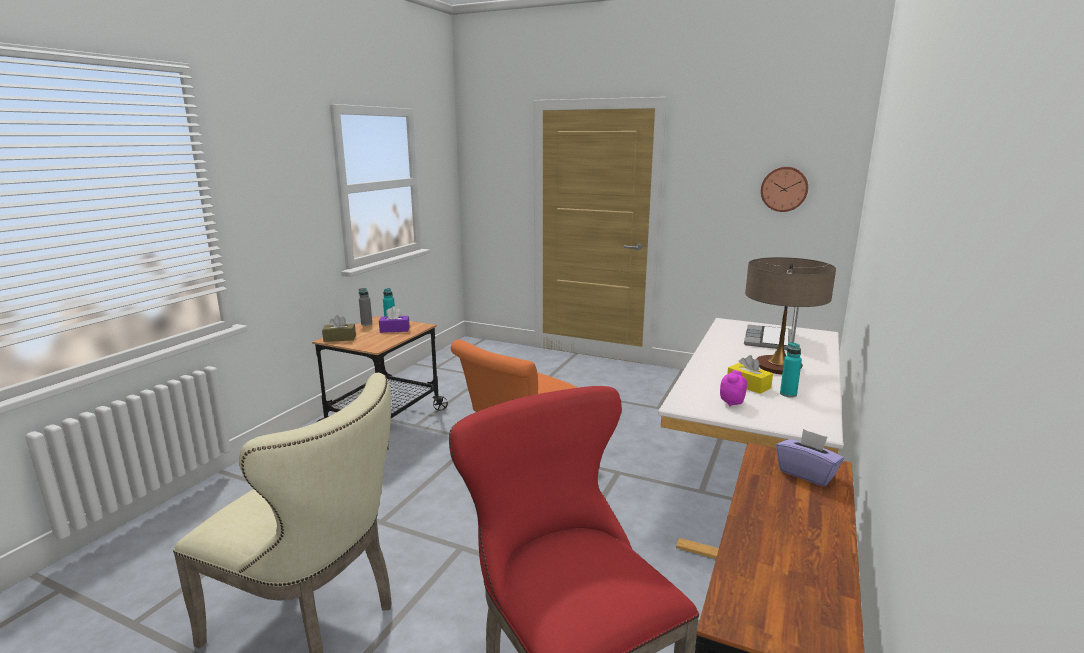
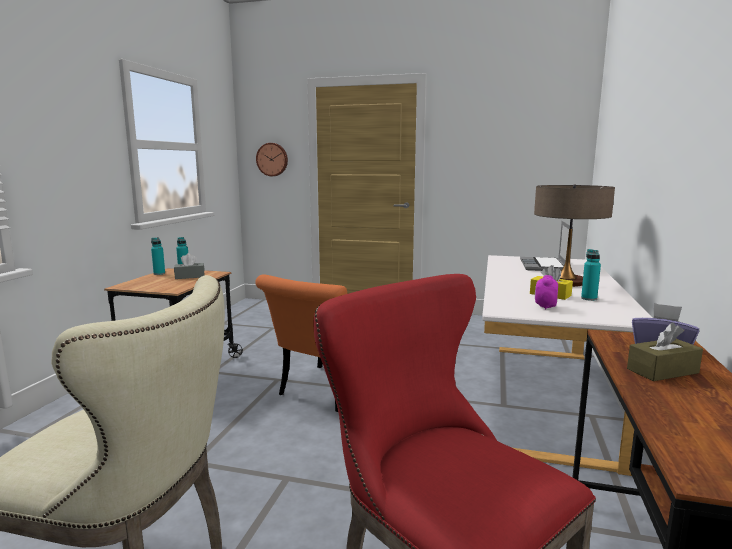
camera: 10 degrees left, 5 degrees down
(339, 338) = (133, 285): brown tissue box -> brown tissue box (662, 371)
(366, 324) = (159, 273): grey bottle -> turquoise bottle
(394, 329) = (190, 276): purple tissue box -> grey tissue box
(784, 189) = (530, 149): wall clock -> wall clock (272, 159)

